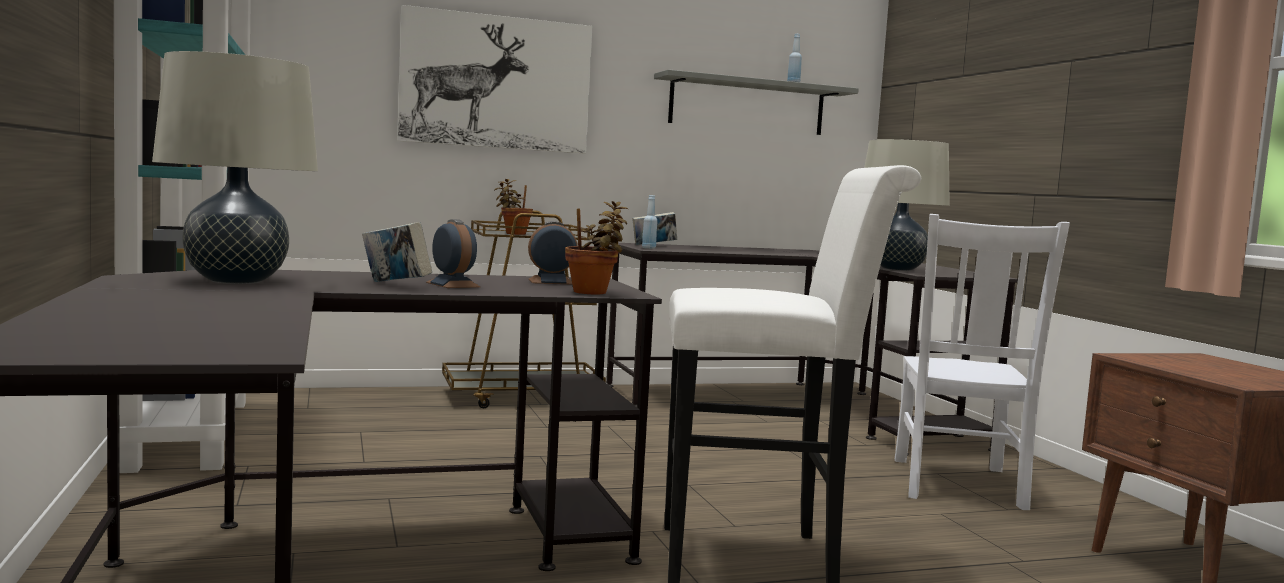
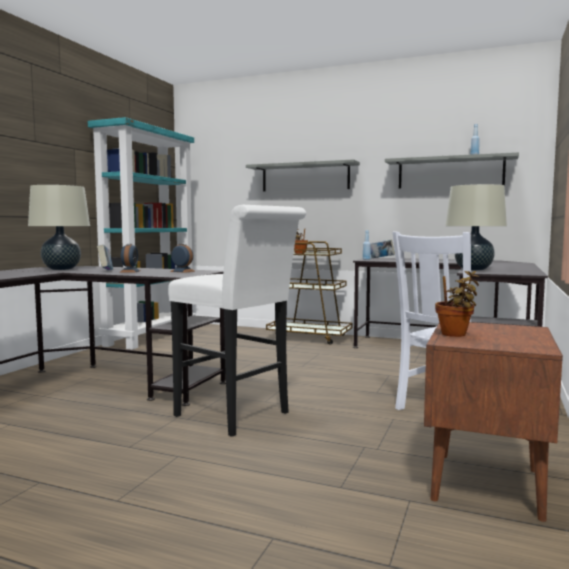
camera: 40 degrees right, 0 degrees up
(496, 82) = (305, 177): picture -> grey shelf
(593, 292) = (168, 275): potted plant -> potted plant (455, 335)

